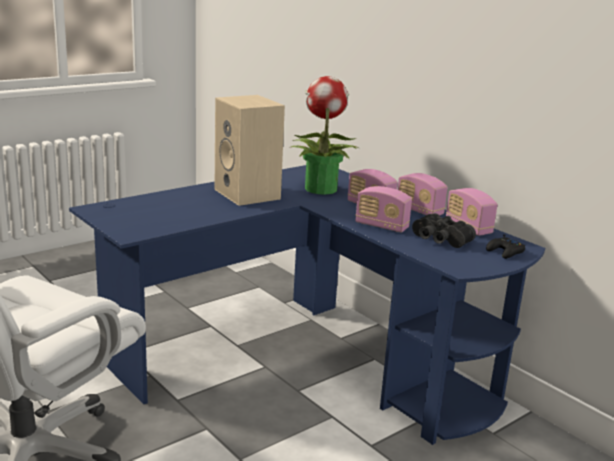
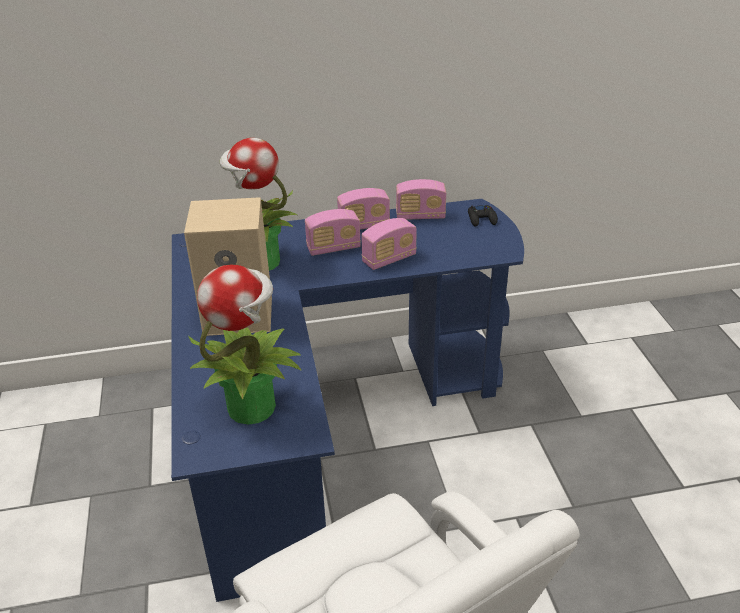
camera: 60 degrees left, 15 degrees up
(151, 214) = (252, 406): none -> potted plant
(439, 240) = (439, 240): black binoculars -> none

